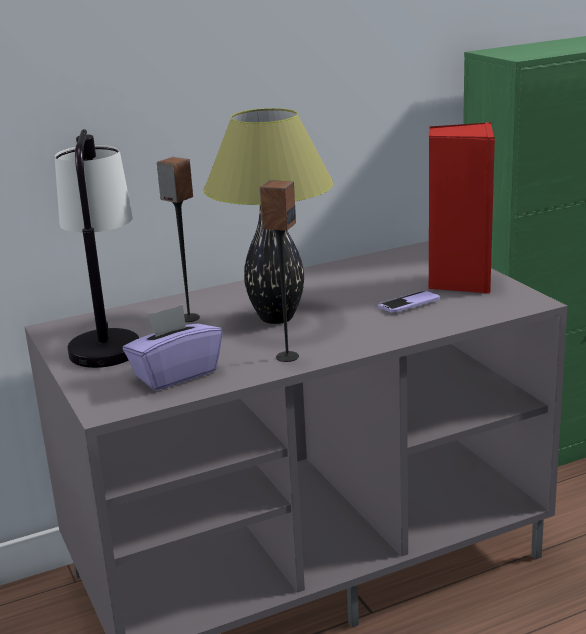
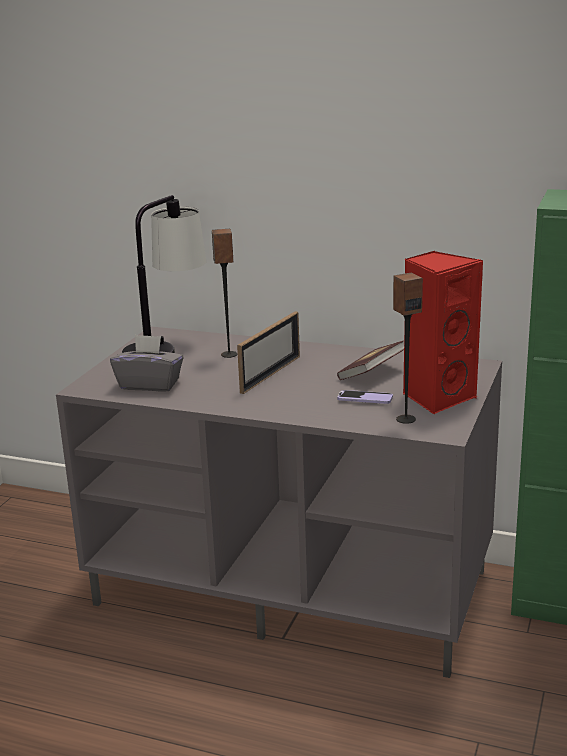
camera: 45 degrees right, 0 degrees up
(175, 374) = (149, 384): purple tissue box -> grey tissue box
(276, 318) = (270, 374): table lamp -> picture frame
(286, 357) = (220, 400): speaker -> speaker (405, 419)
(363, 284) = (371, 374): none -> book

